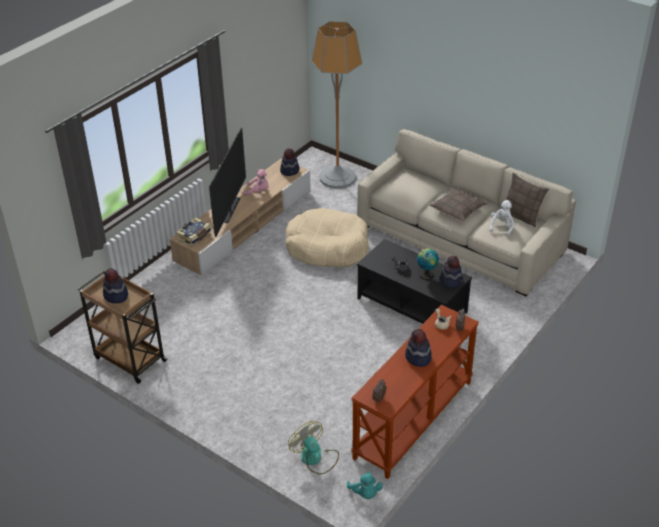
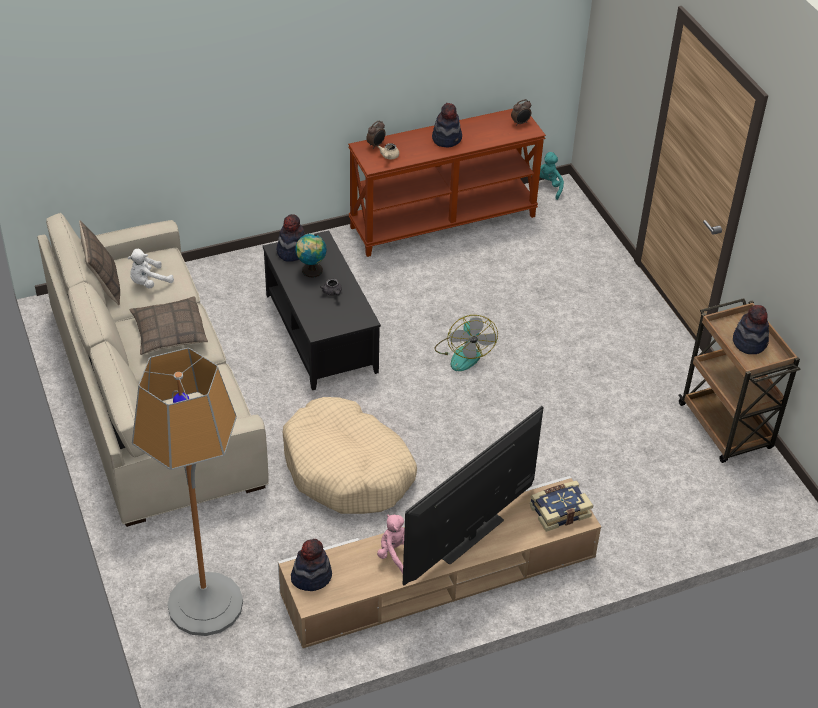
camera: 150 degrees left, 5 degrees up
(315, 458) = (571, 232): fan -> fan (463, 353)

